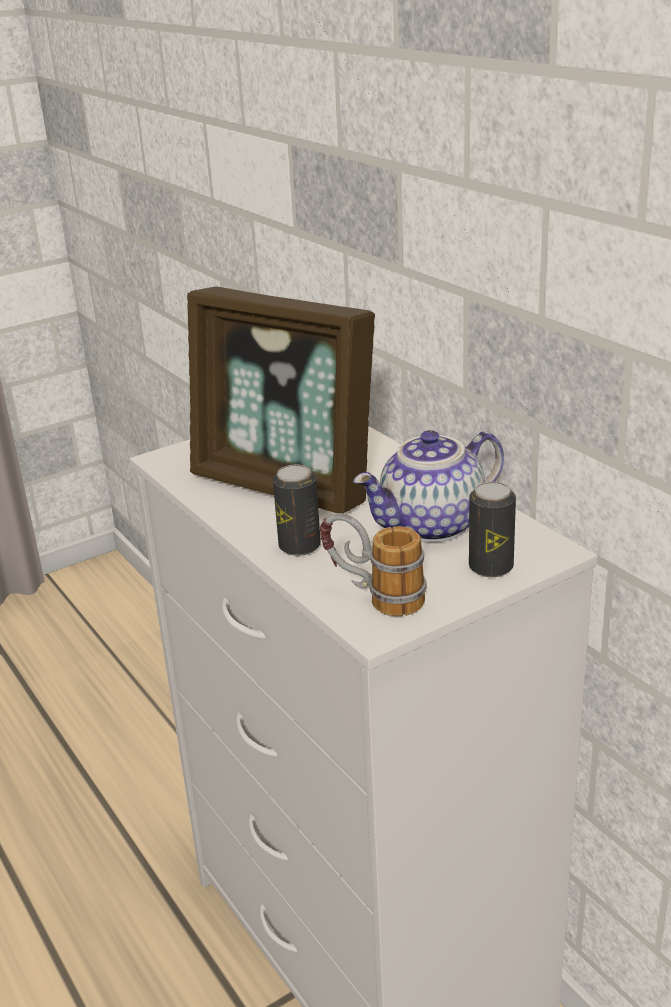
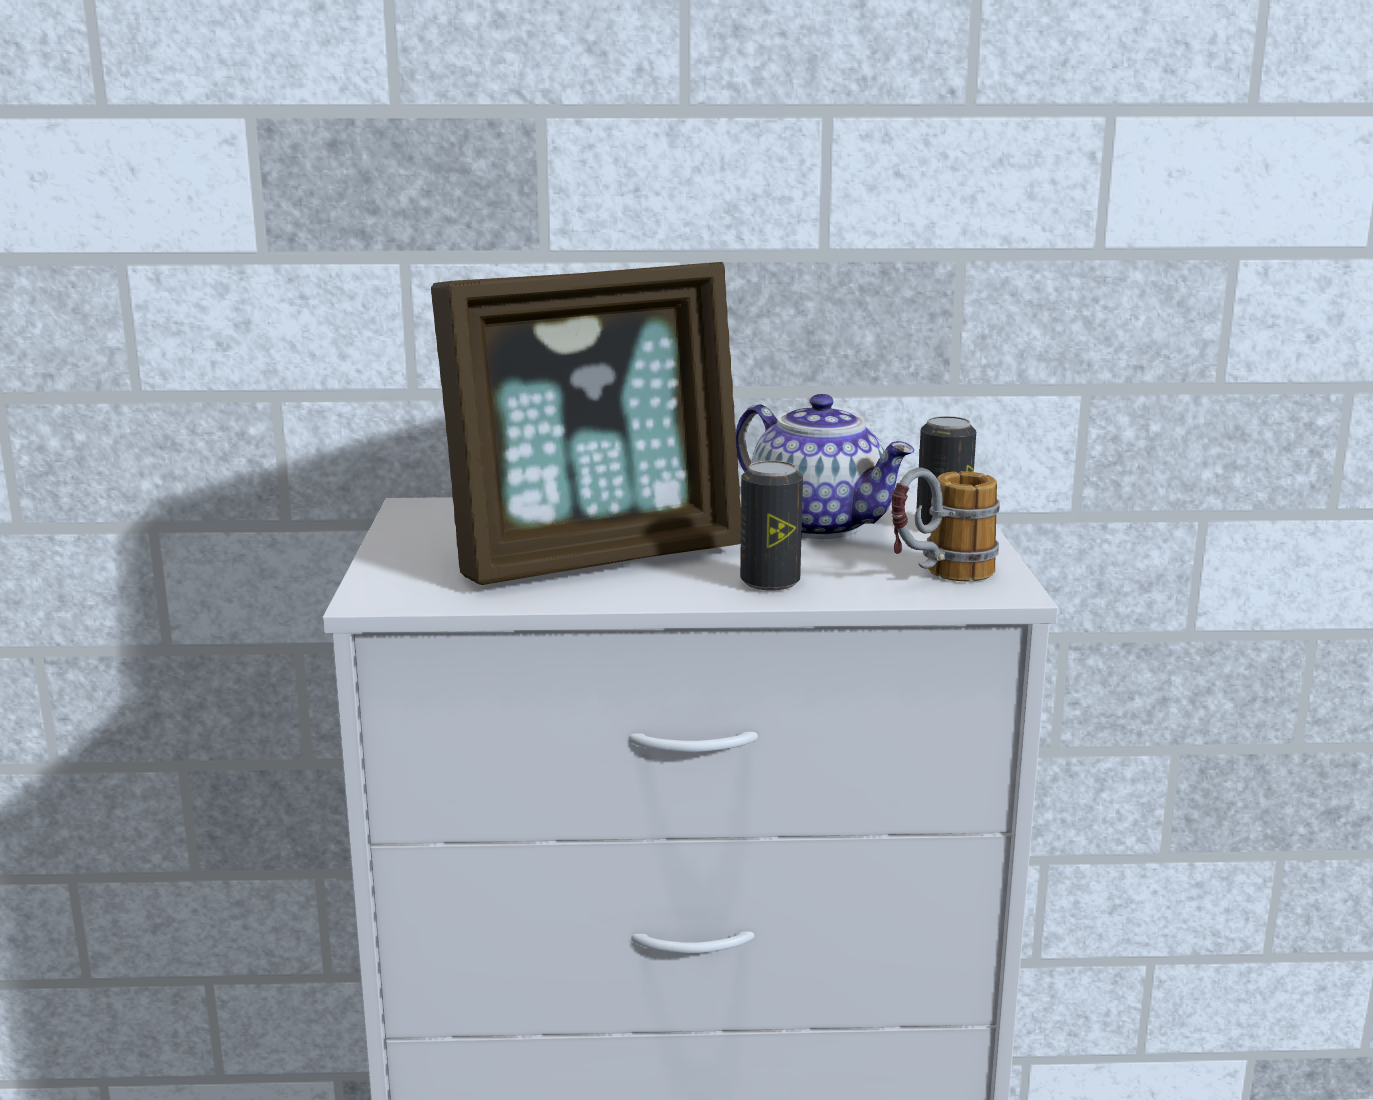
camera: 60 degrees left, 10 degrees down
(432, 526) = (821, 525): teapot -> teapot turned 45 degrees counterclockwise

